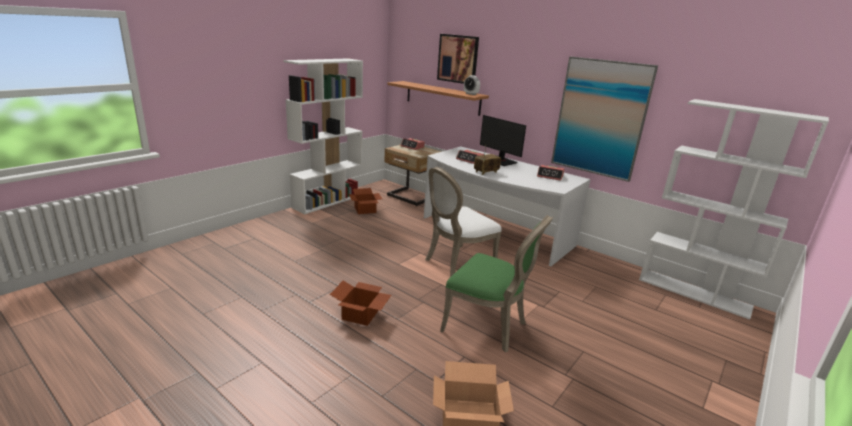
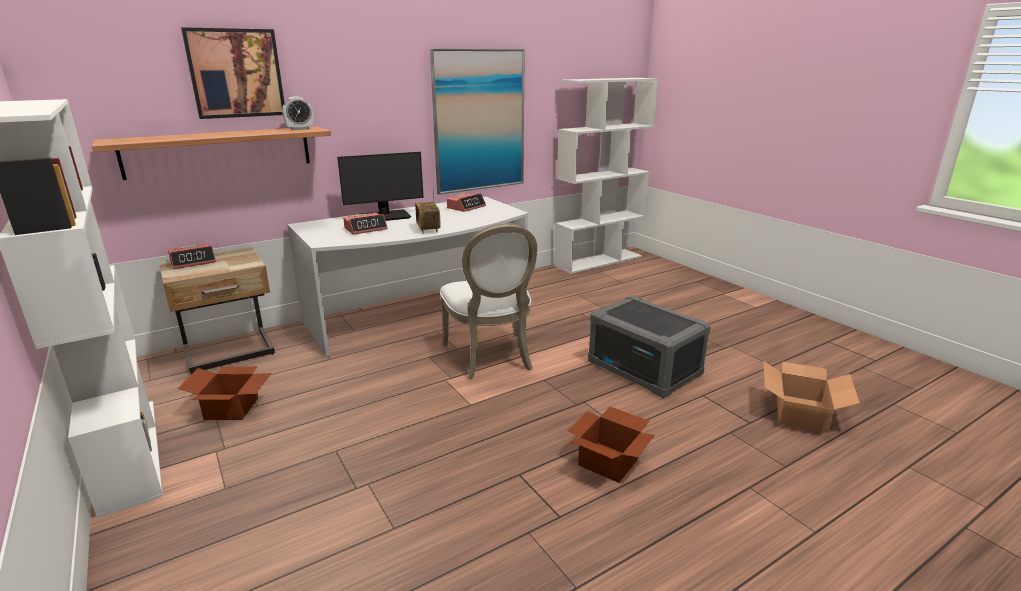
camera: 70 degrees left, 0 degrees up
(488, 326) = (644, 368): green chair -> grey storage box

